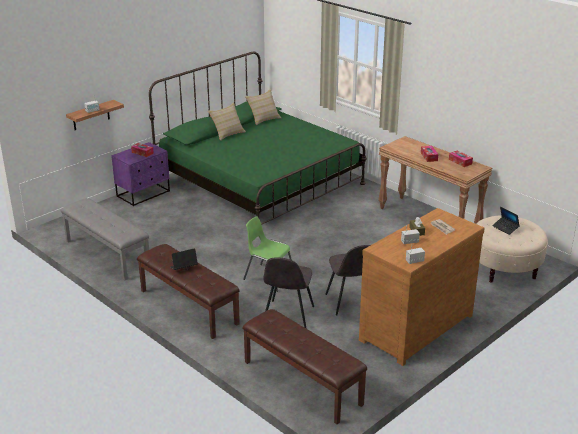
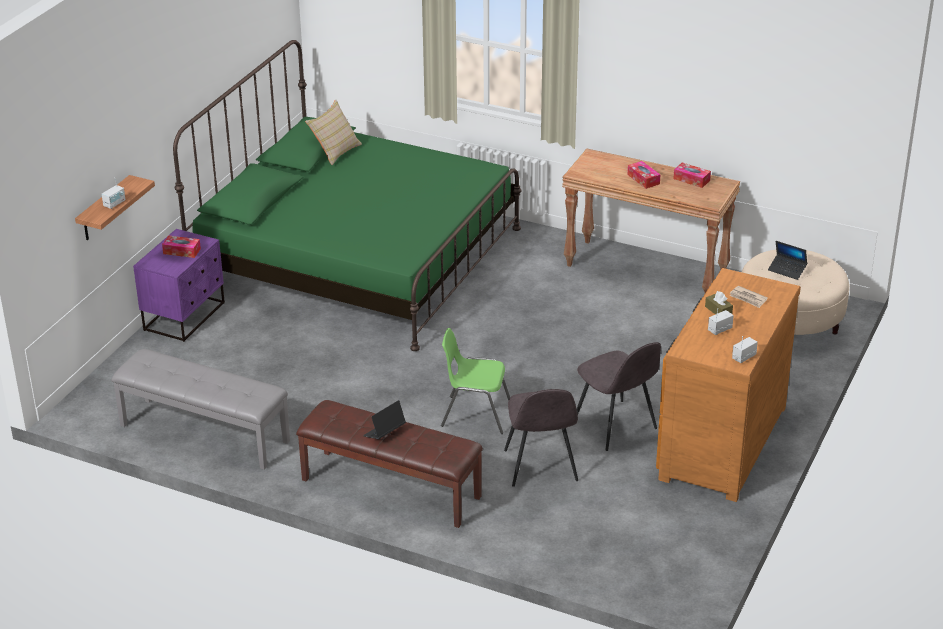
camera: 20 degrees left, 5 degrees up
(227, 134) = (297, 190): beige pillow -> none
(301, 383) = (620, 559): brown bench -> none

